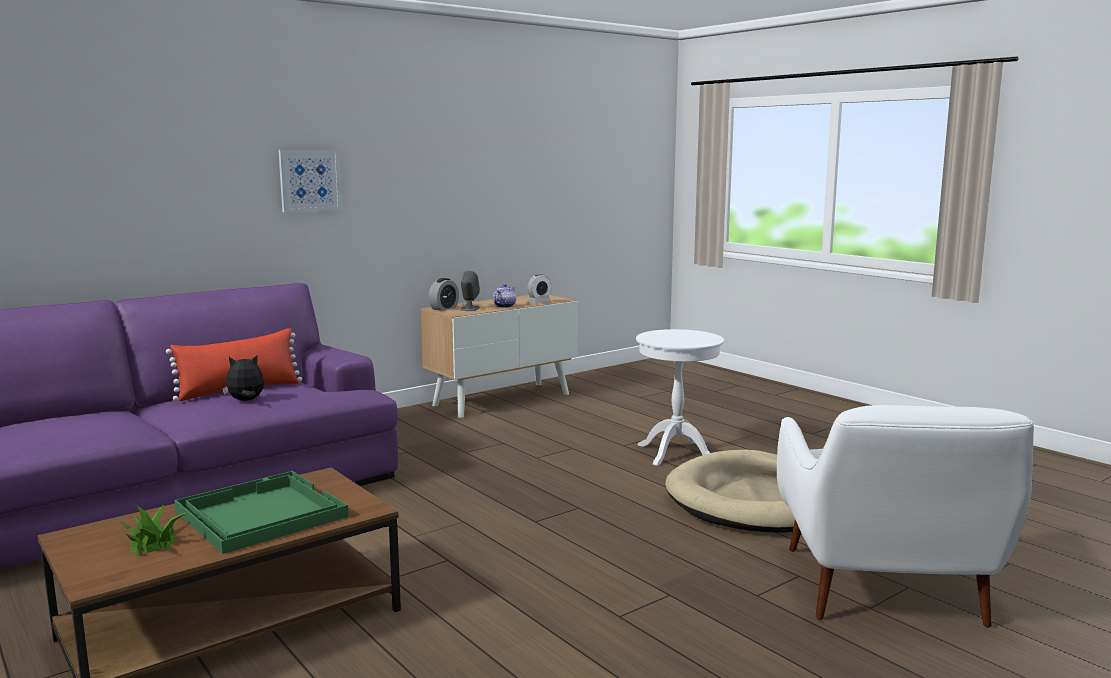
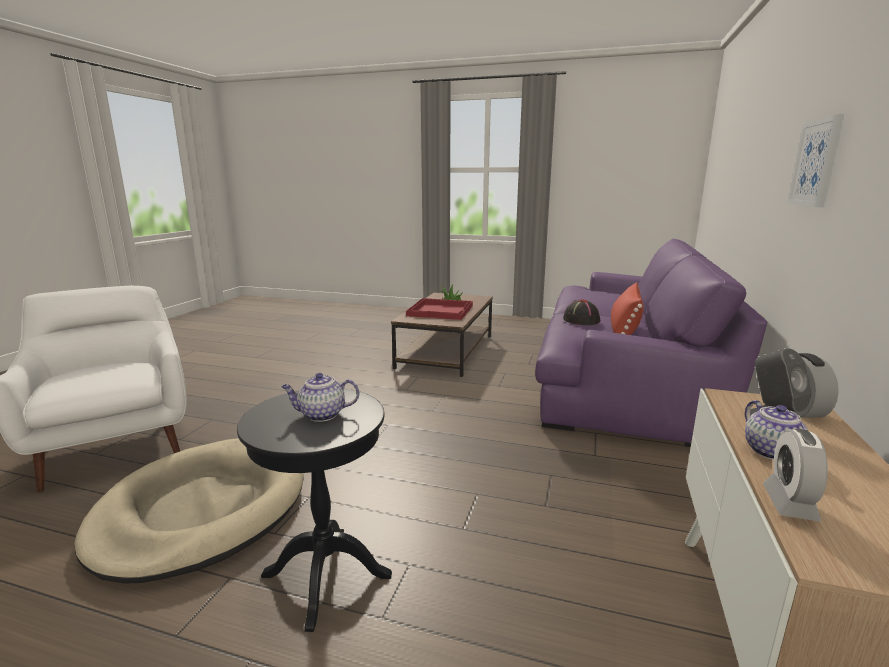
camera: 145 degrees right, 5 degrees up
(246, 401) = (580, 320): plush toy -> black hat
(259, 514) = (441, 310): green tray -> red tray
(675, 336) = (321, 415): none -> teapot
(676, 453) = (326, 575): white side table -> black side table

